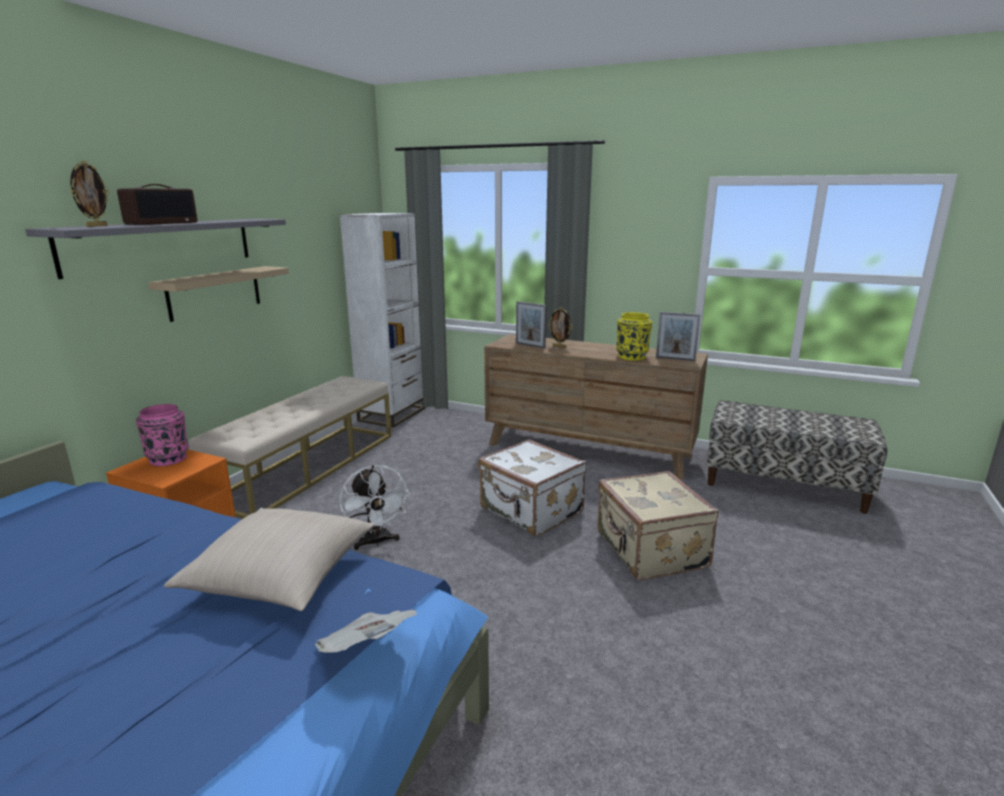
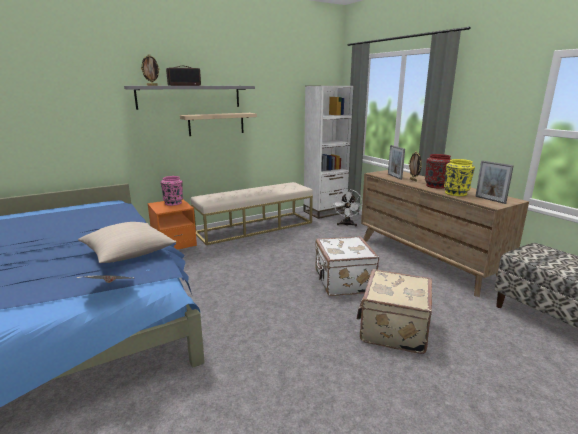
camera: 35 degrees right, 0 degrees up
(376, 542) = (245, 270): white fan -> white fan (346, 225)
(596, 350) = (436, 186): none -> red vase

